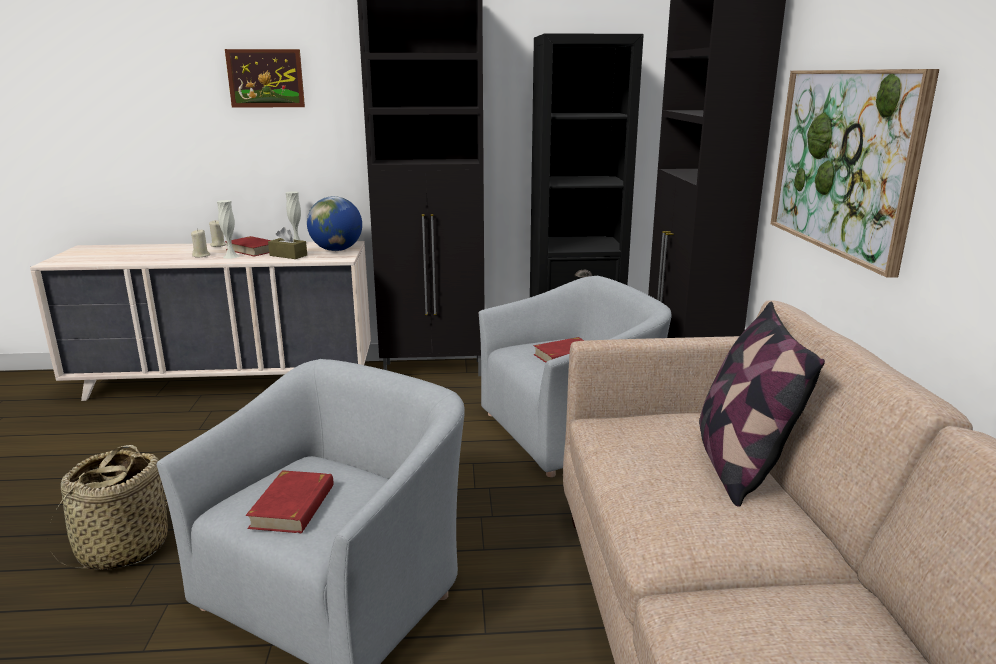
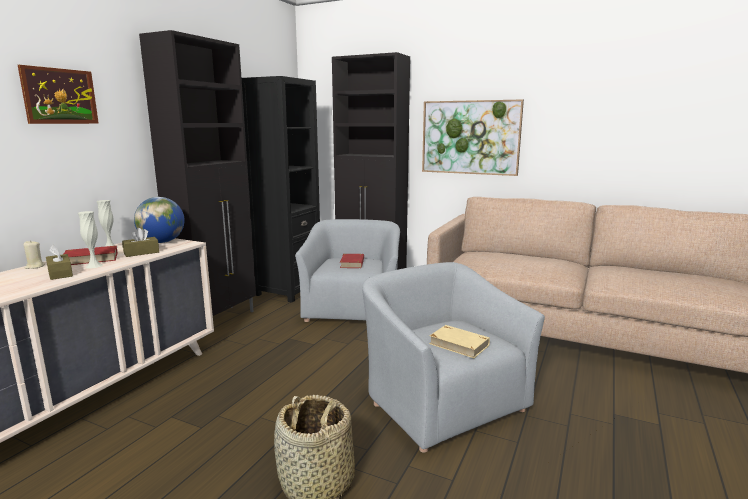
camera: 60 degrees left, 5 degrees down
(201, 255) = (60, 273): beige candle -> brown tissue box
(293, 506) = (459, 344): red book -> beige book
(739, 464) = (520, 256): pillow -> none

